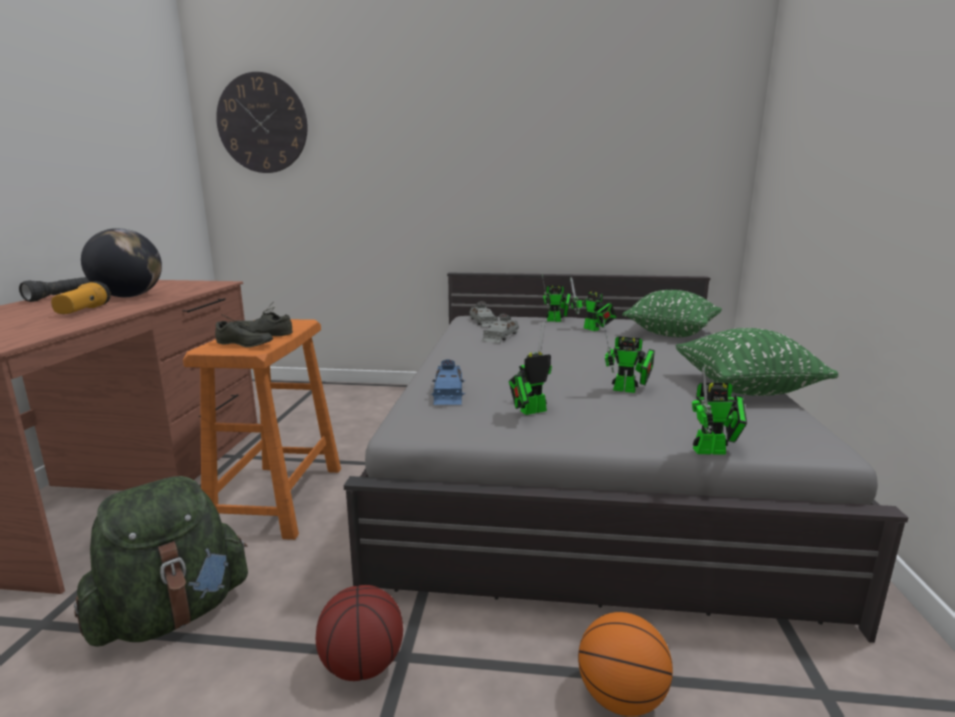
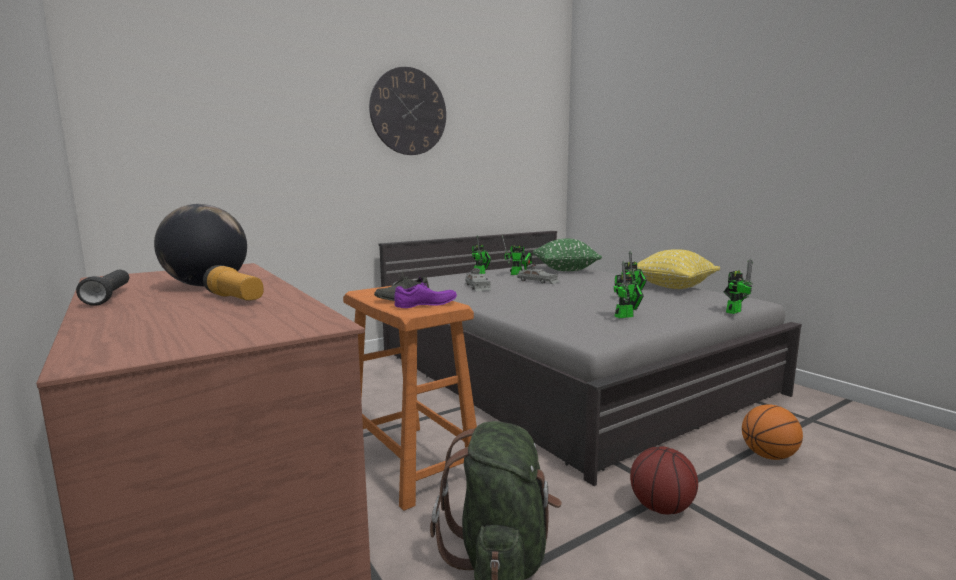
camera: 40 degrees left, 5 degrees down
(243, 344) = (426, 305): grey shoe -> purple shoe
(262, 123) = (165, 91): wall clock -> wall clock (408, 111)
(448, 392) = (559, 318): blue toy car -> none
(483, 322) = (434, 281): grey toy car -> grey toy car (538, 281)
(529, 411) = (626, 316): toy robot -> toy robot turned 135 degrees counterclockwise
(745, 389) = (672, 287): green pillow -> yellow pillow

